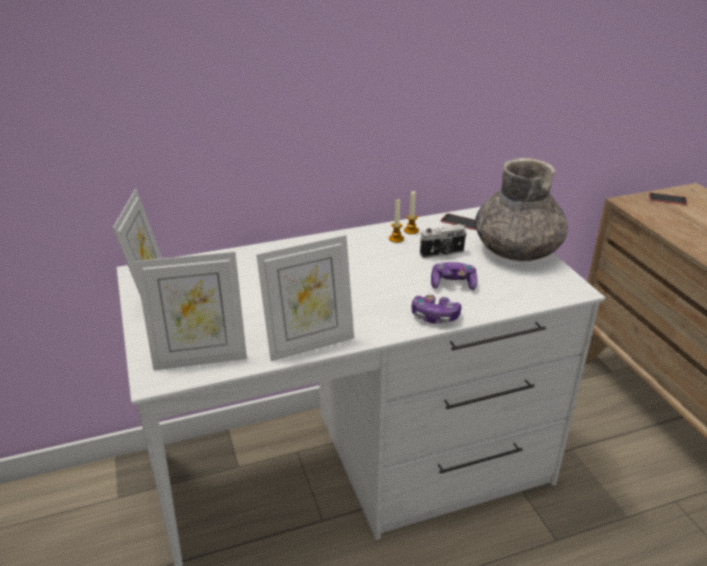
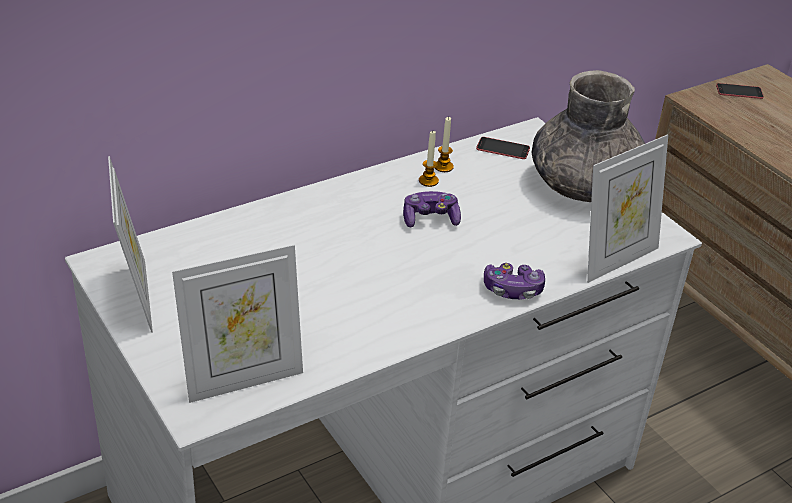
camera: 15 degrees left, 5 degrees up
(310, 344) = (374, 344): picture frame -> picture frame (616, 259)
(442, 253) = (494, 198): camera -> none
(453, 284) = (520, 241): game controller -> game controller (430, 219)

